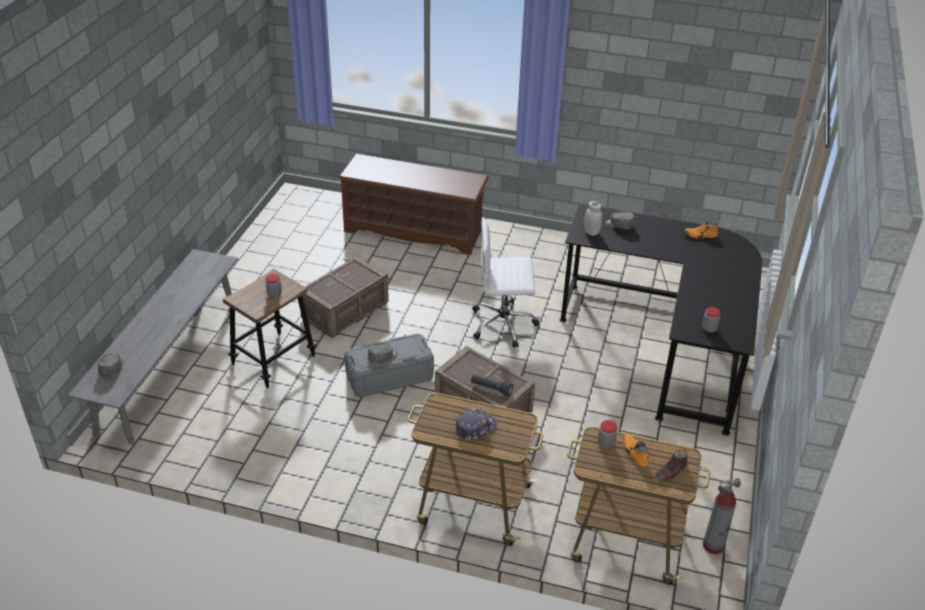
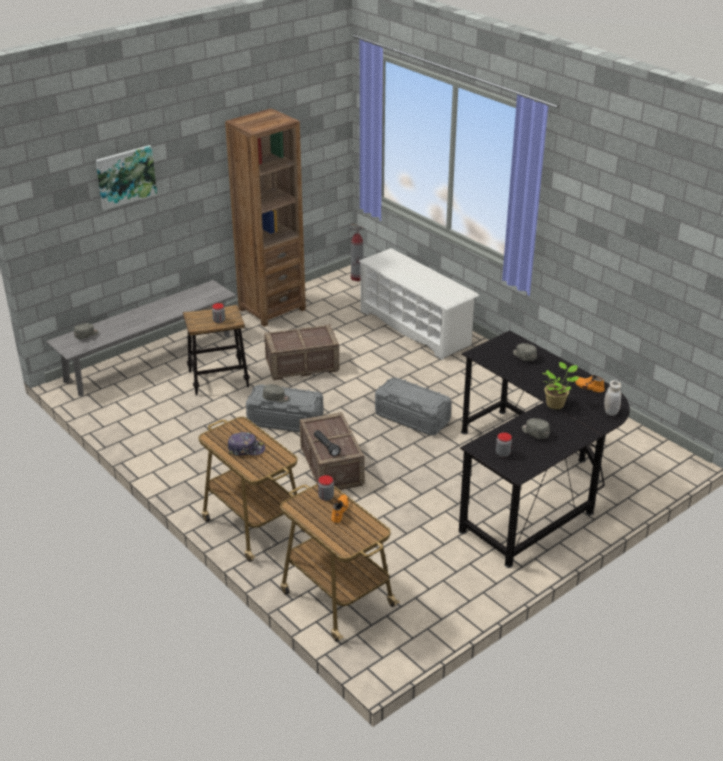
camera: 35 degrees right, 5 degrees down
(105, 156) = (125, 176): none -> picture
(250, 260) = (272, 309): none -> brown bookcase
(414, 230) = (415, 328): brown shoe rack -> white shoe rack
(504, 324) = (412, 418): white office chair -> grey storage box
(591, 232) = (493, 353): white jar -> white jar (611, 412)
(671, 471) = (352, 534): brown shoe -> none
(695, 262) = (556, 404): none -> potted plant
(710, 297) = (534, 432): none -> grey cap
(713, 545) = (402, 634): fire extinguisher -> fire extinguisher (357, 278)

